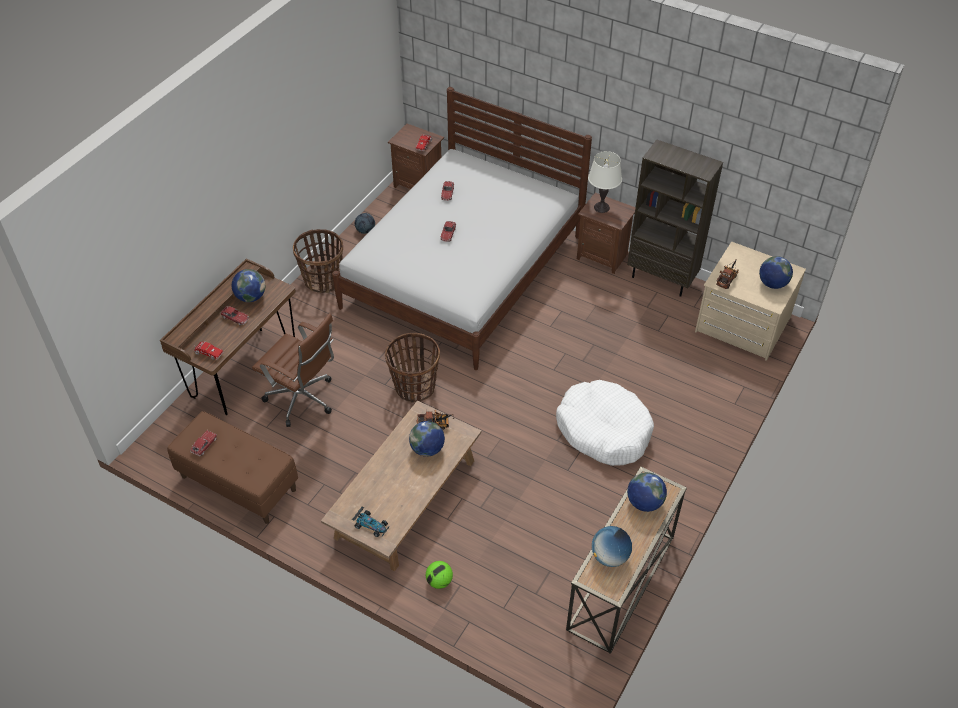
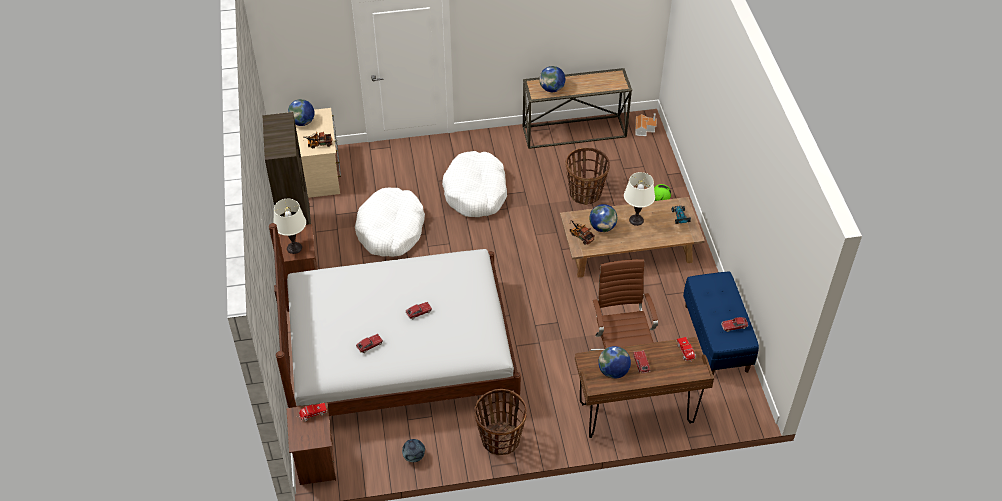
camera: 130 degrees left, 0 degrees up
(238, 483) = (716, 338): brown bench -> blue bench
(407, 483) = (636, 220): none -> white table lamp
(414, 387) = (542, 304): basket -> basket (585, 193)
(563, 662) = (644, 129): none -> toy house
(609, 557) = (600, 85): globe -> none
(611, 340) = (391, 230): none -> white dog bed

